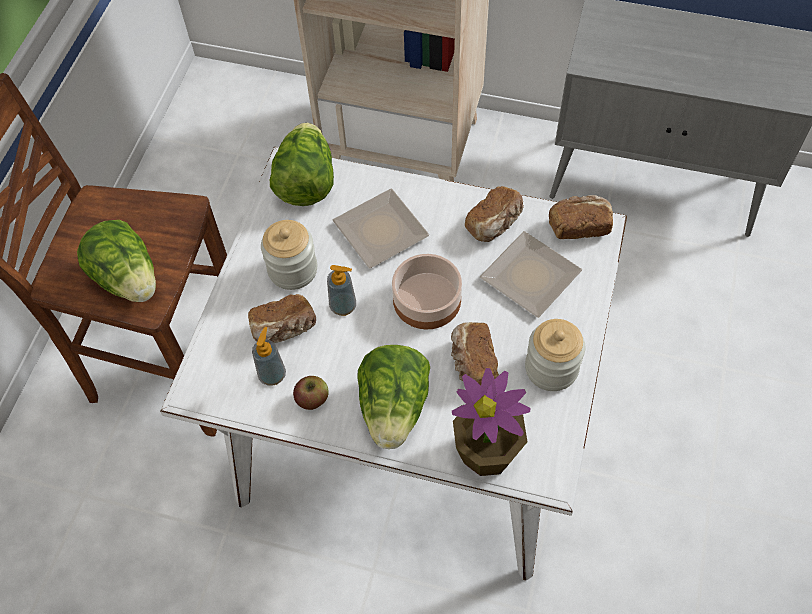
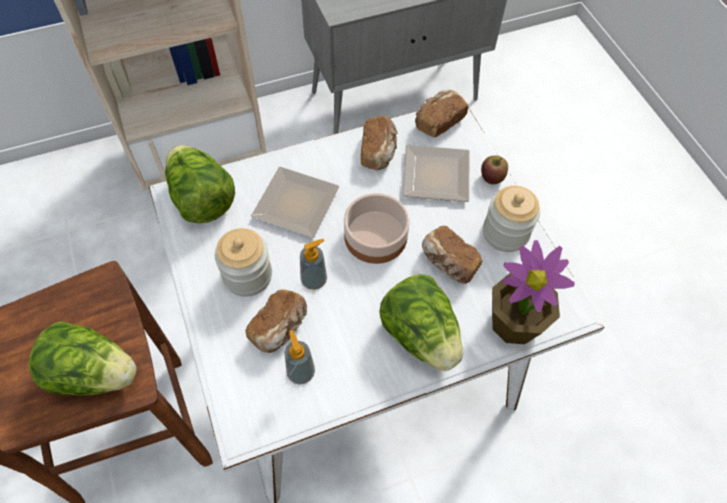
camera: 40 degrees left, 0 degrees up
(312, 399) = (350, 370): apple -> apple (492, 177)

